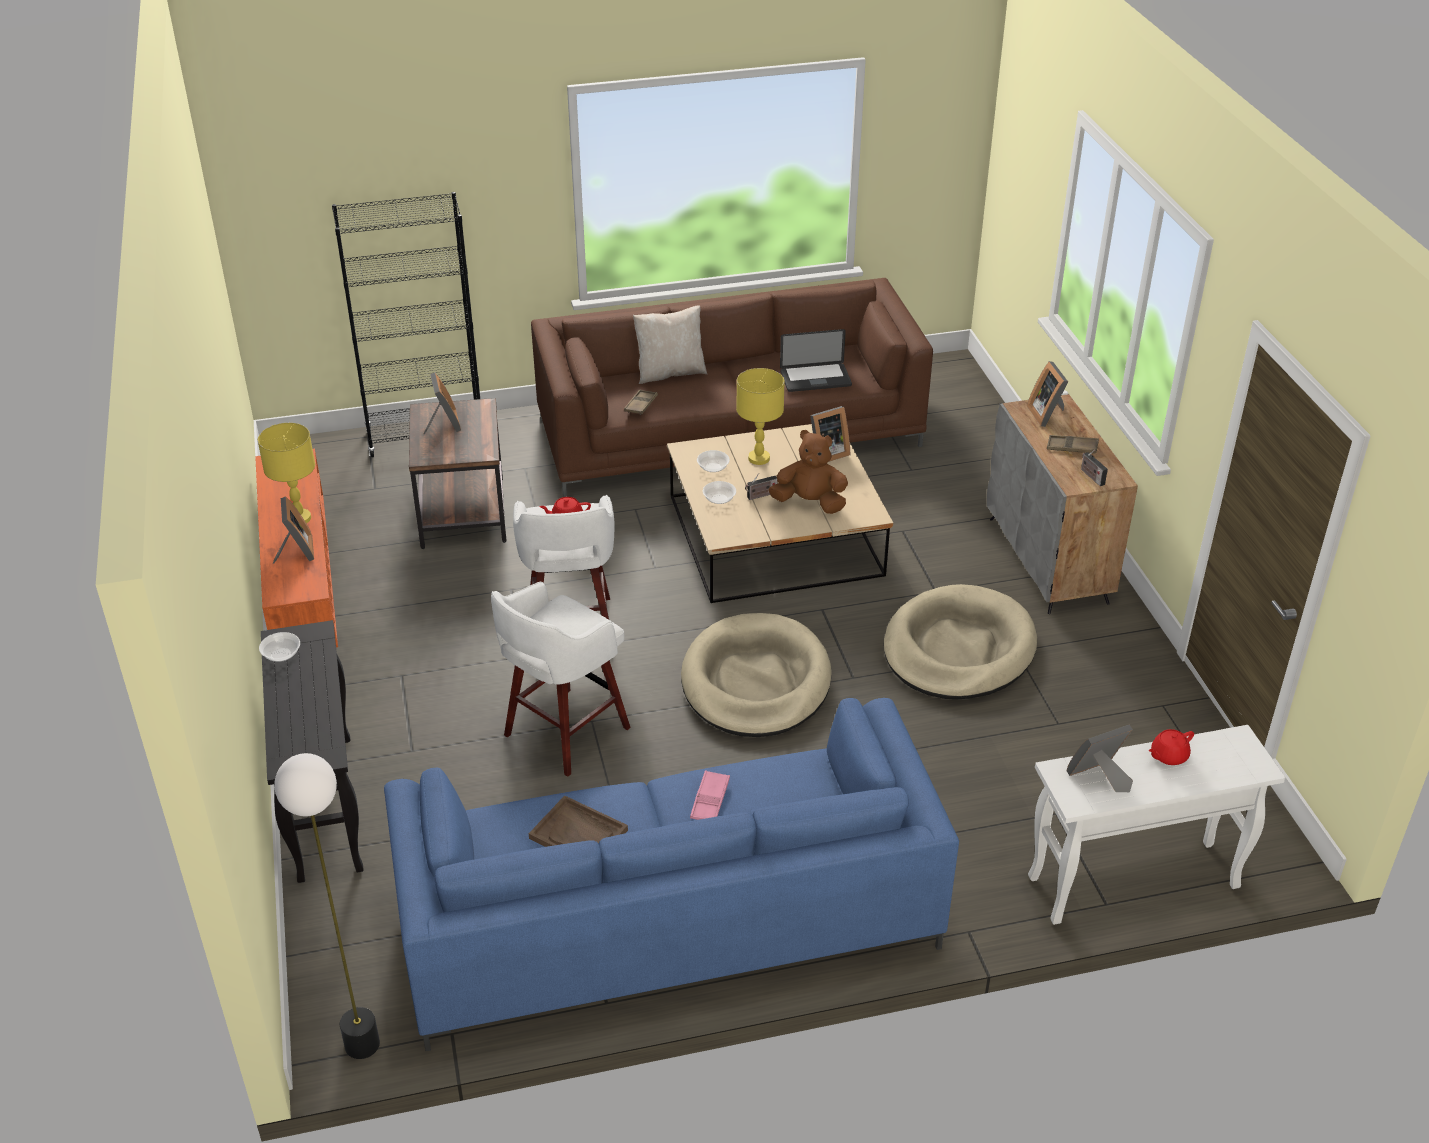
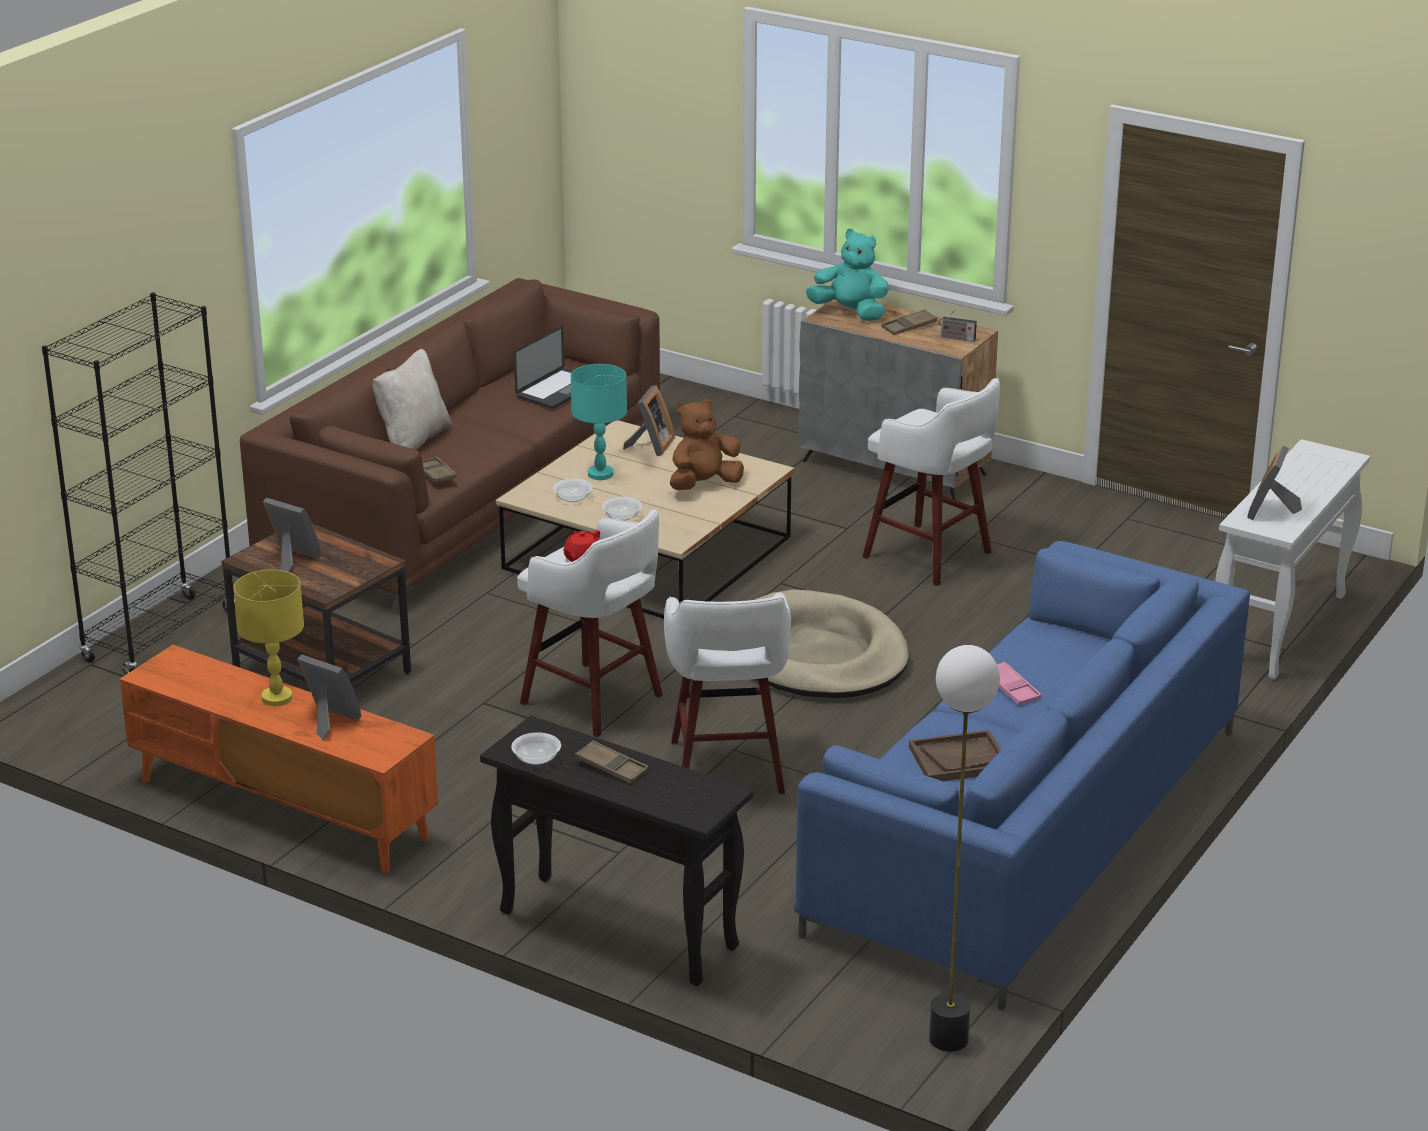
camera: 45 degrees left, 10 degrees down
(306, 690) = (611, 767): none -> brown tray
(758, 458) = (600, 474): yellow table lamp -> turquoise table lamp
(760, 495) = (652, 498): radio -> none
(958, 649) = (930, 556): beige dog bed -> white stool
(1047, 414) = (850, 313): picture frame -> turquoise plush toy
(1168, 756) = (1288, 479): red teapot -> none

